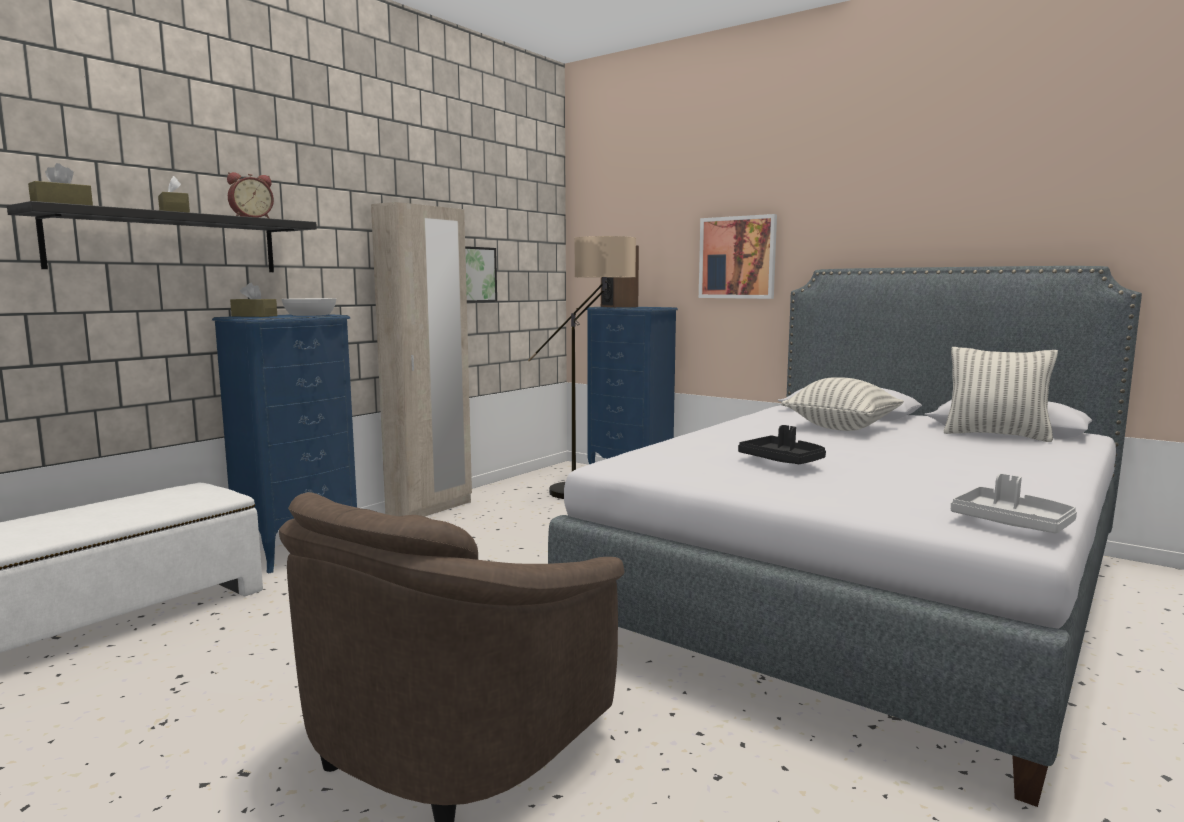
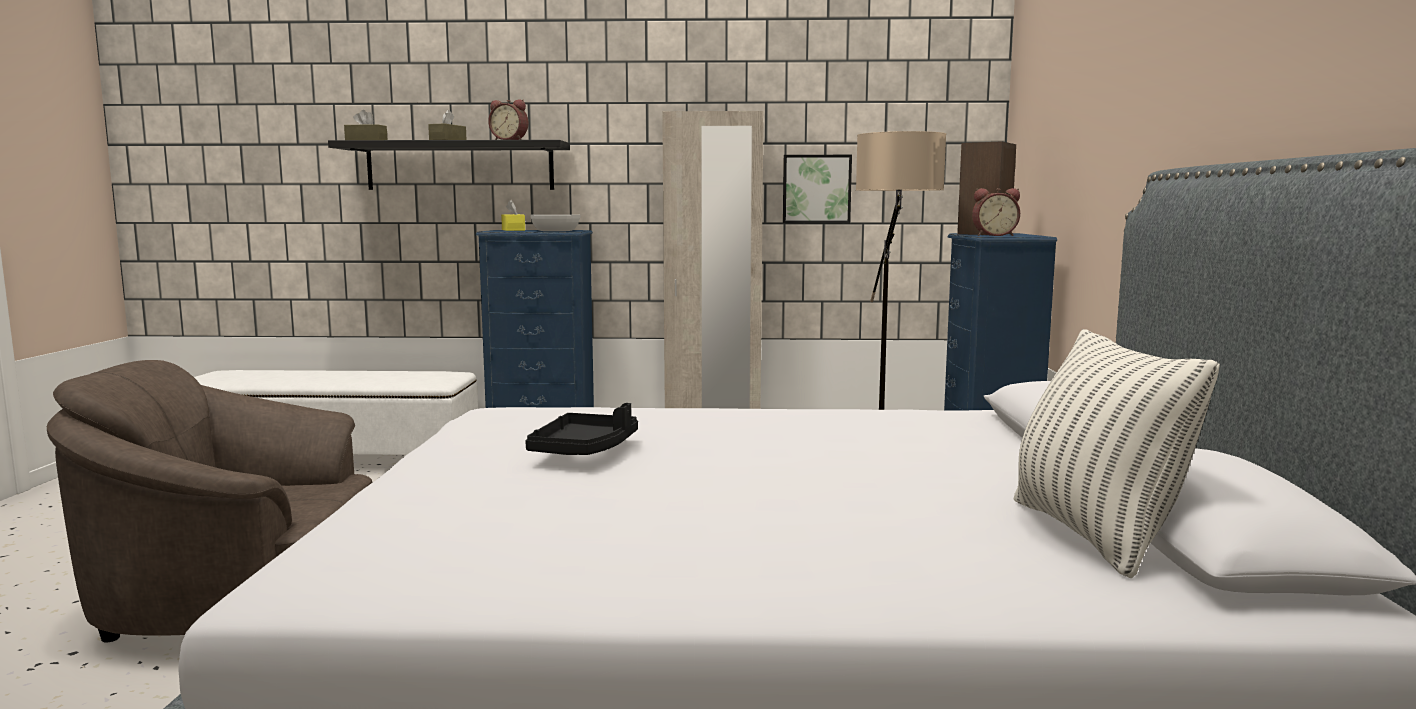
camera: 55 degrees right, 0 degrees up
(254, 316) = (513, 230): brown tissue box -> yellow tissue box
(647, 307) = (994, 235): none -> alarm clock
(737, 257) = (1113, 153): picture -> none
(841, 428) = (915, 450): pillow -> none
(1012, 523) = (354, 579): grey tray -> none

